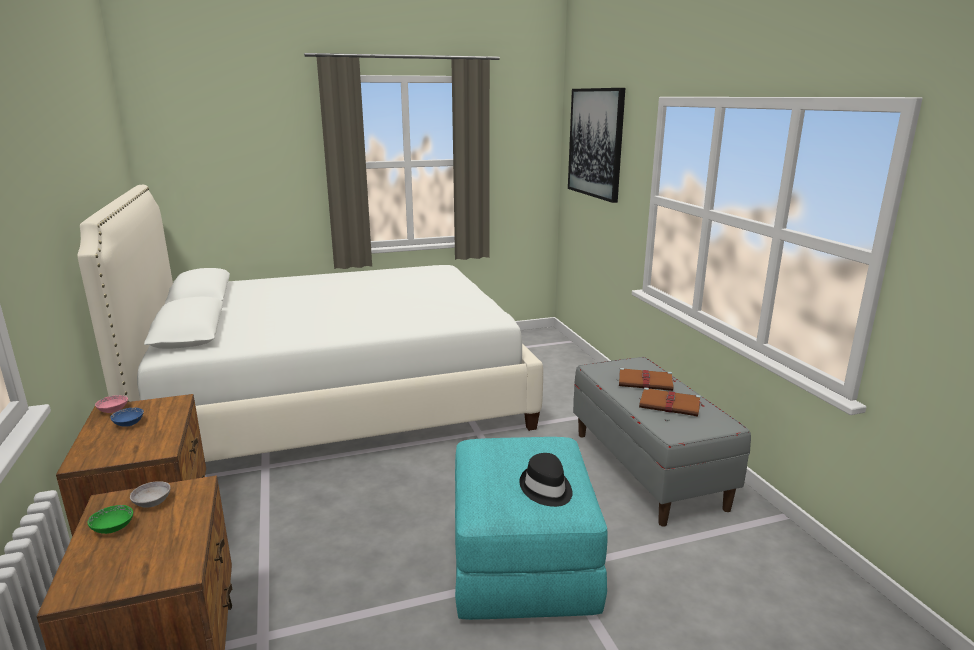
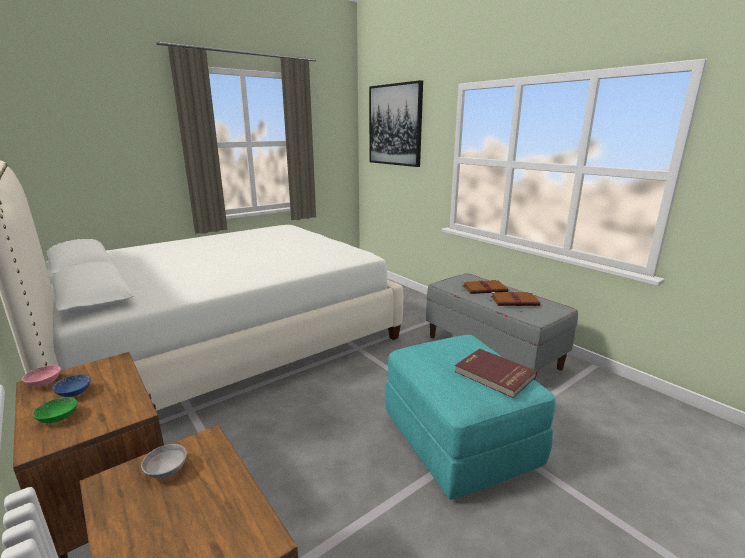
camera: 20 degrees left, 0 degrees up
(113, 528) = (138, 512): green bowl -> green bowl (58, 418)
(546, 489) = (494, 375): black hat -> red book

